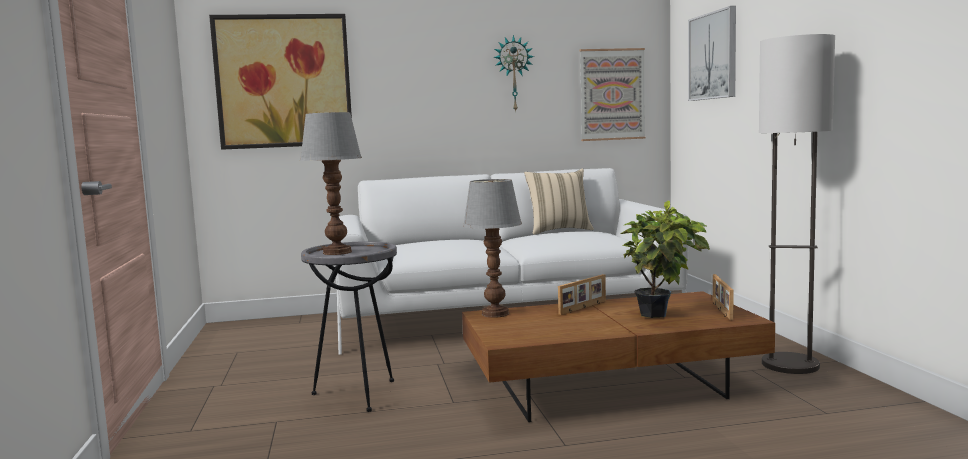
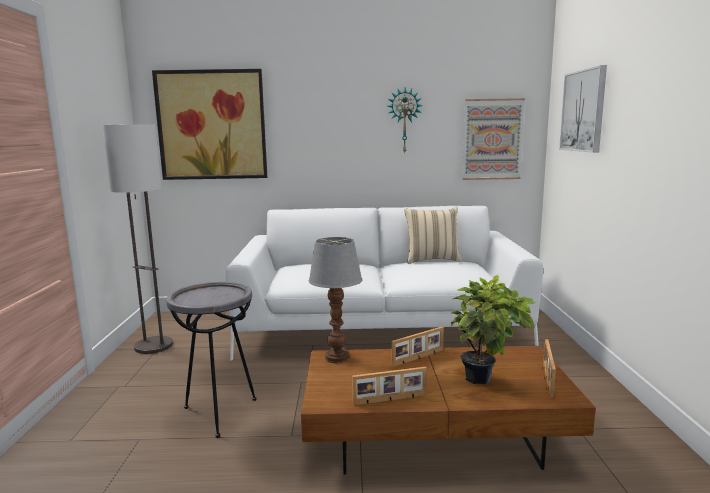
camera: 10 degrees right, 5 degrees up
(337, 252) = (200, 296): table lamp -> none
(574, 334) = (390, 400): none -> picture frame
(790, 365) = (619, 426): floor lamp -> floor lamp (154, 346)

